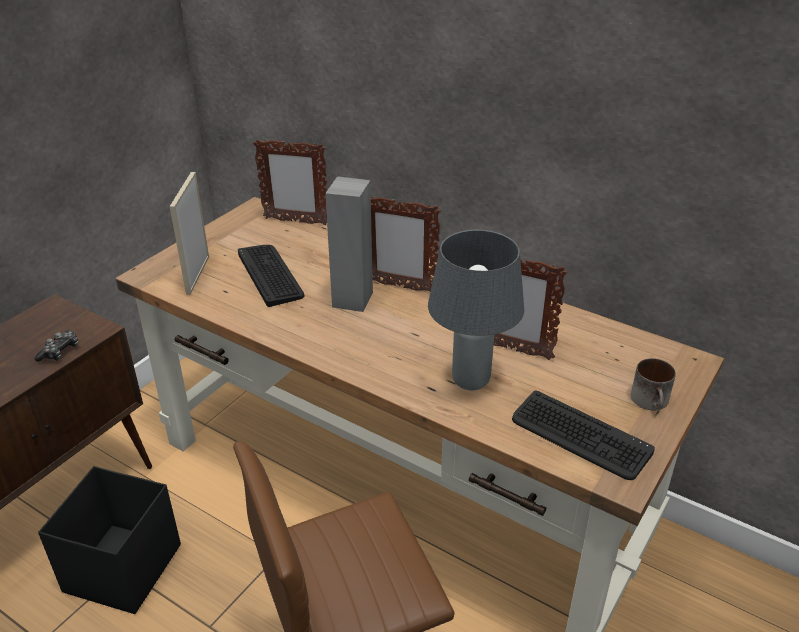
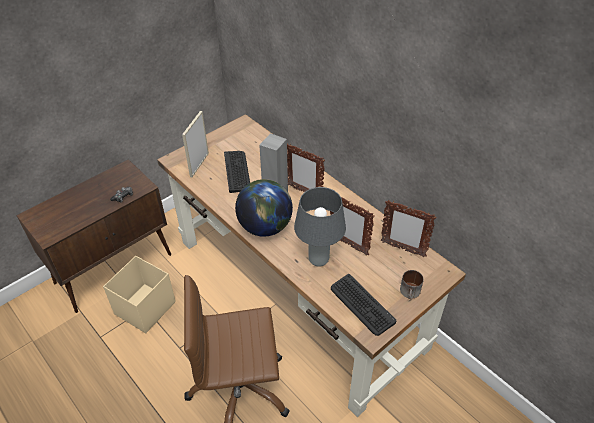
camera: 15 degrees right, 10 degrees up
(121, 569) = (144, 308): black storage box -> beige storage box
(295, 221) = (262, 136): picture frame -> picture frame (402, 249)
(353, 346) = (265, 226): none -> globe

